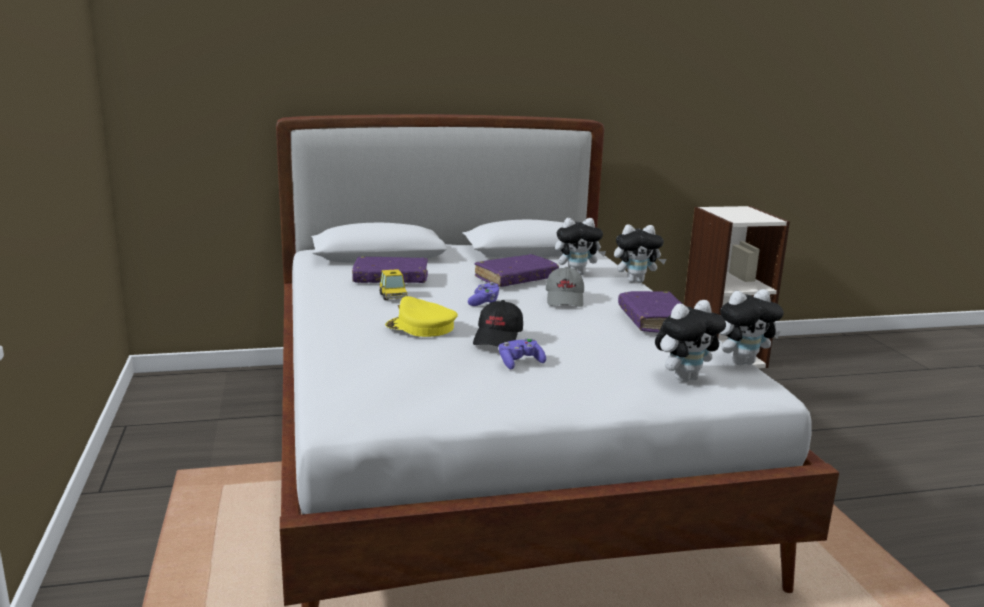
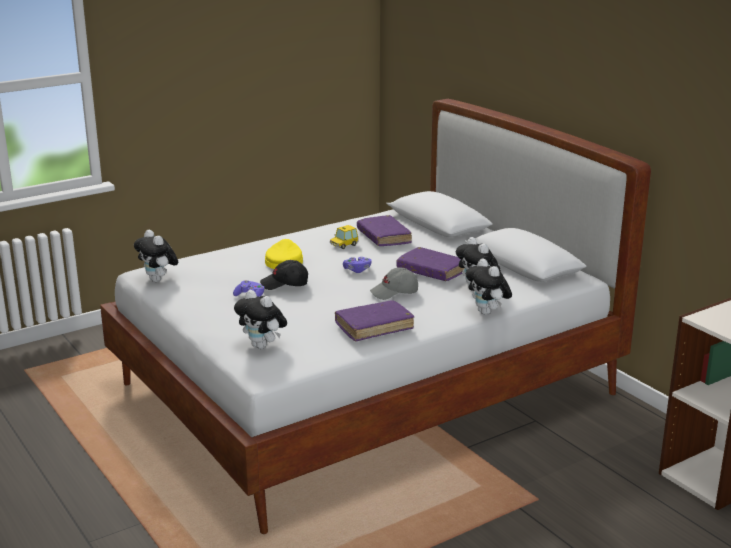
camera: 70 degrees right, 5 degrees up
(742, 362) = (316, 365): plush toy -> plush toy (158, 280)

